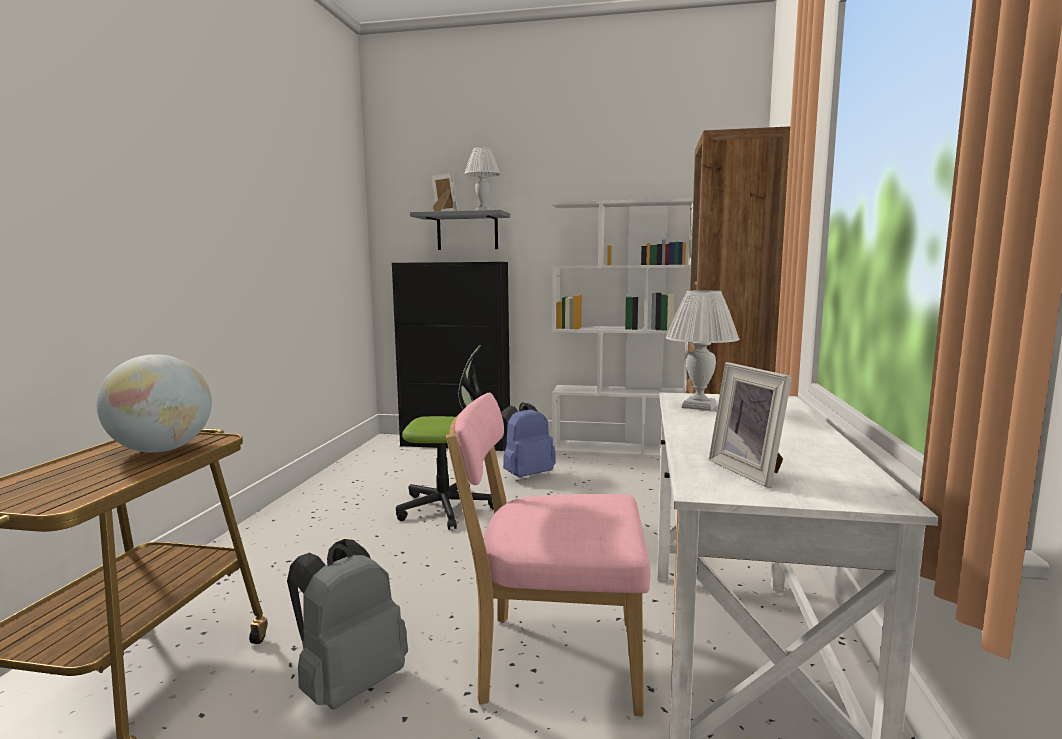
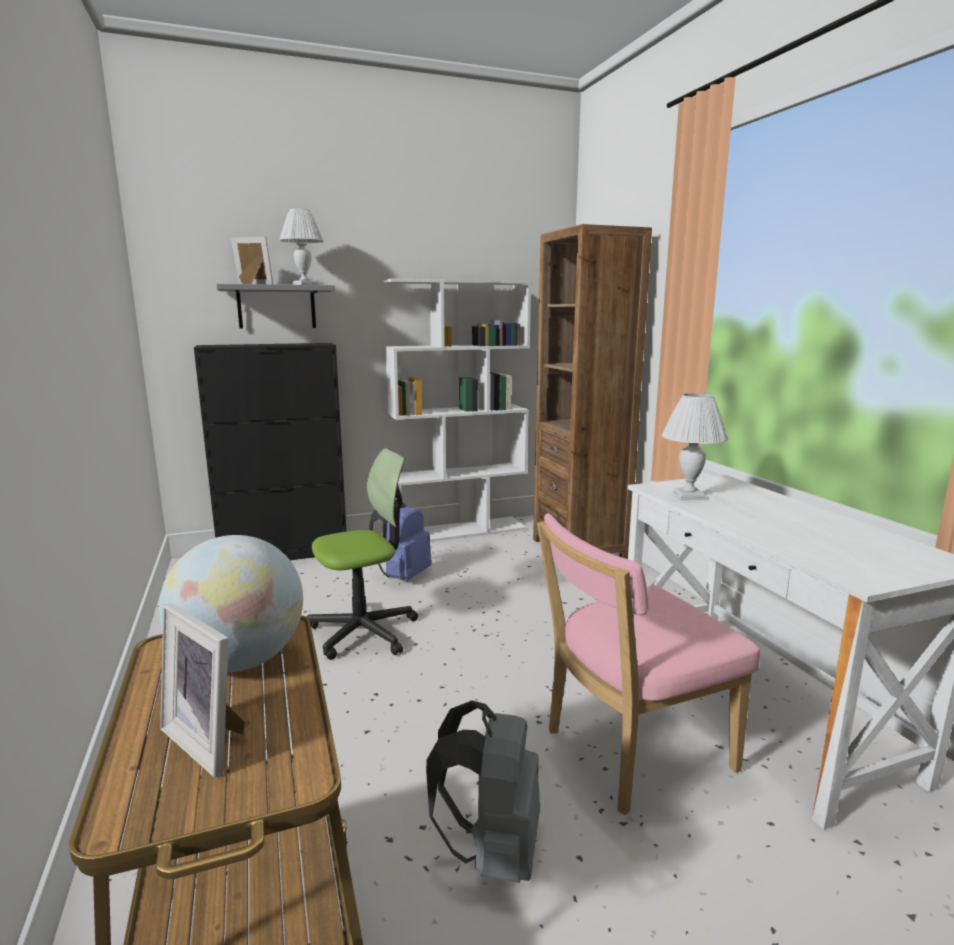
camera: 30 degrees left, 5 degrees up
(751, 471) = (851, 556): picture frame -> picture frame (210, 740)

